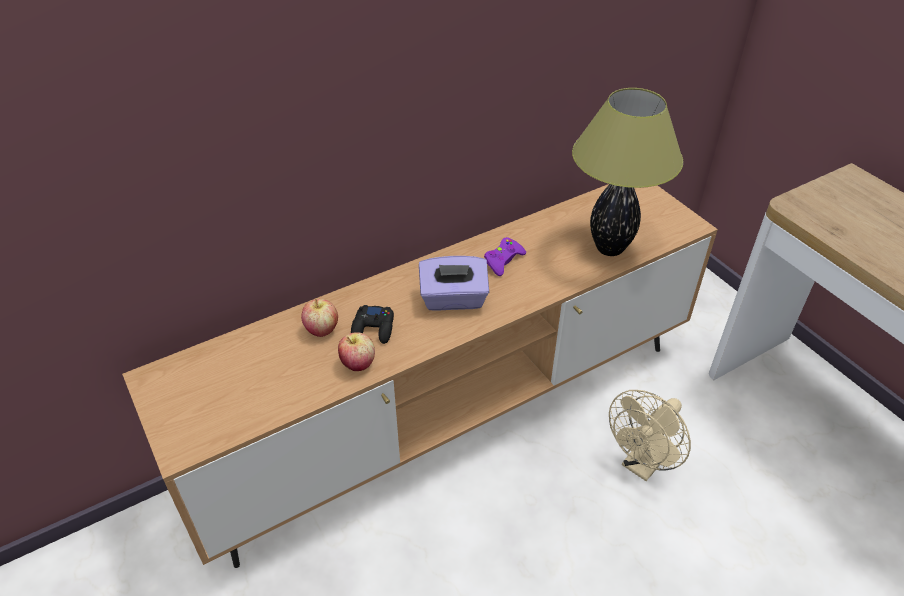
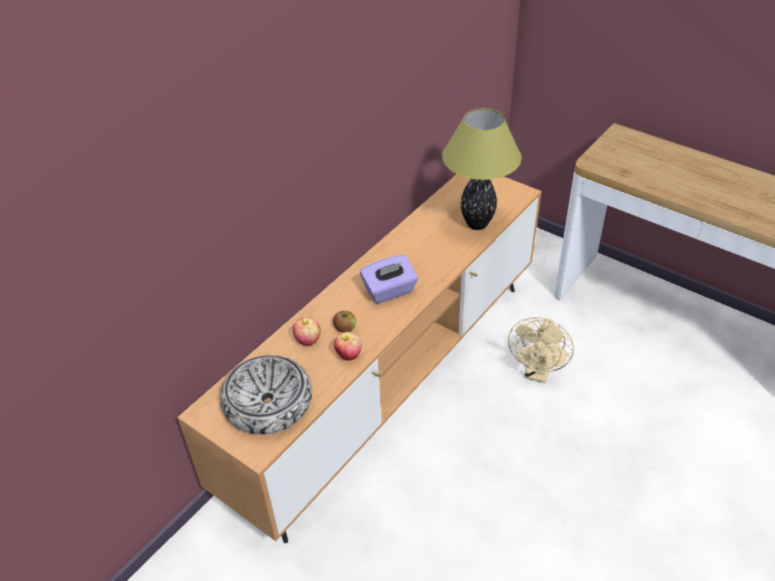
camera: 20 degrees left, 0 degrees up
(229, 392) = (268, 403): none -> bowl
(373, 328) = (345, 328): black game controller -> apple
(503, 260) = (409, 253): purple game controller -> none

